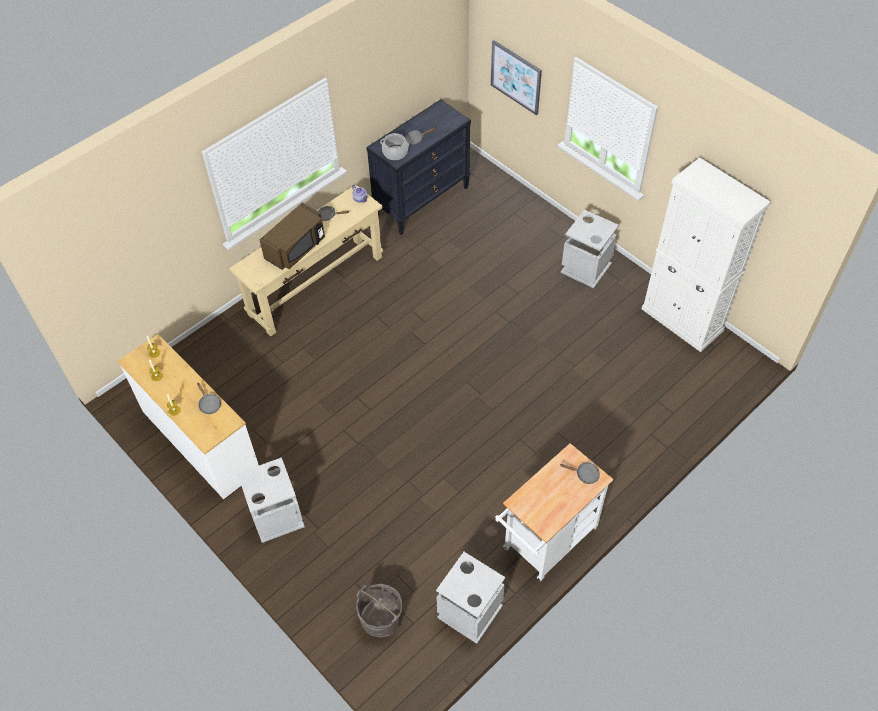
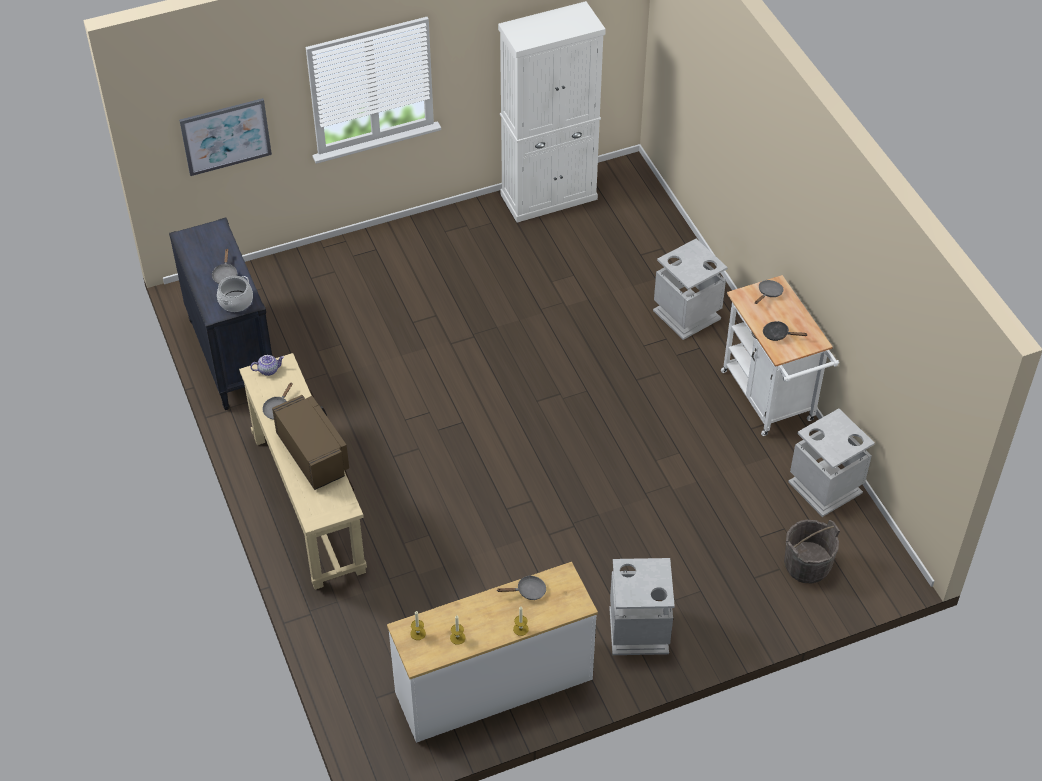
camera: 70 degrees left, 5 degrees down
(539, 495) = (778, 334): none -> black frying pan
(586, 268) = (434, 246): grey trash can -> grey trash can (687, 315)

